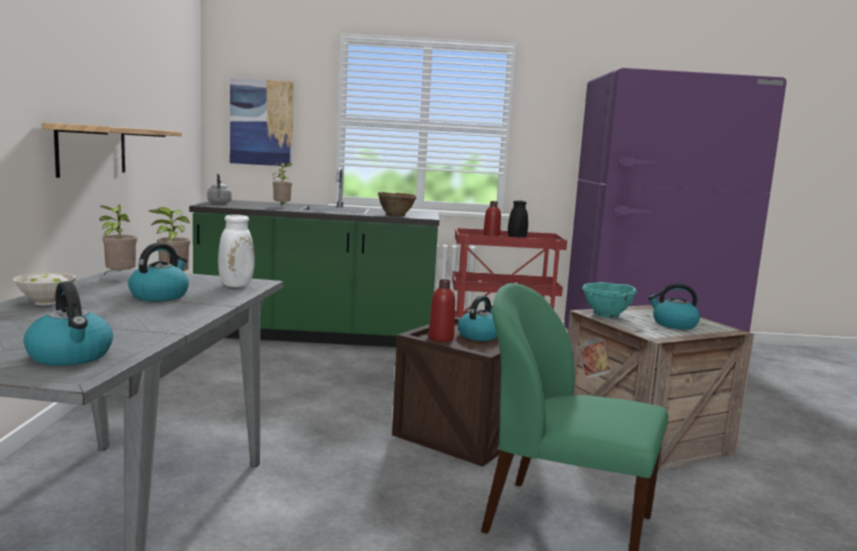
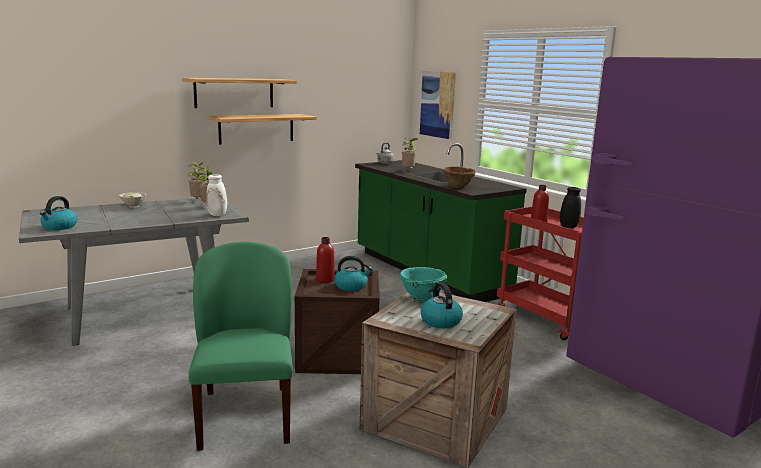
camera: 55 degrees right, 5 degrees up
(69, 83) = (234, 93): none -> shelf
(160, 296) = (173, 212): kettle -> none

